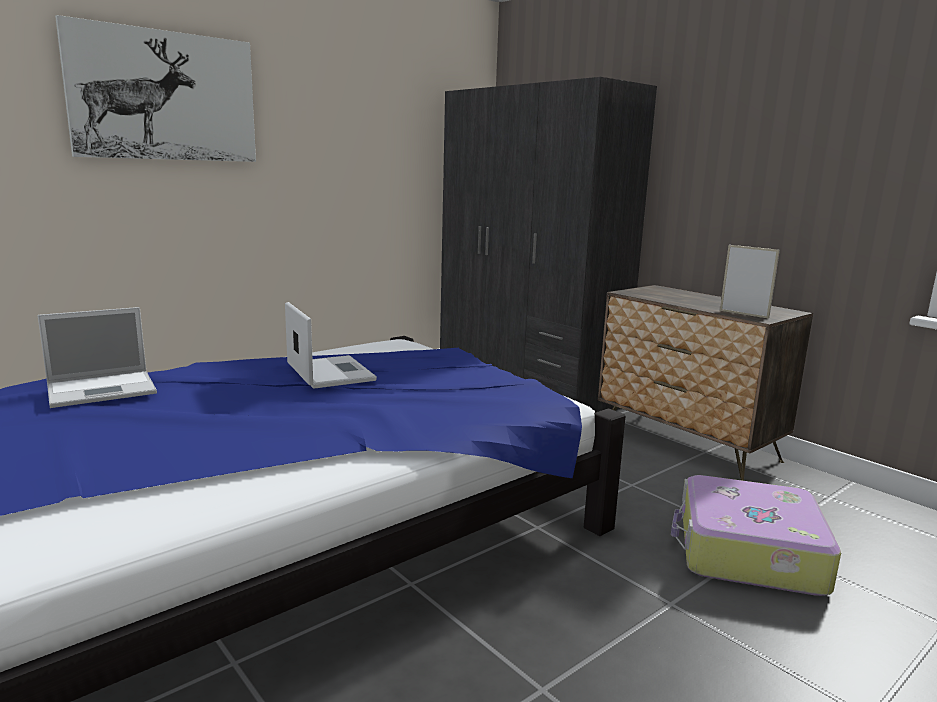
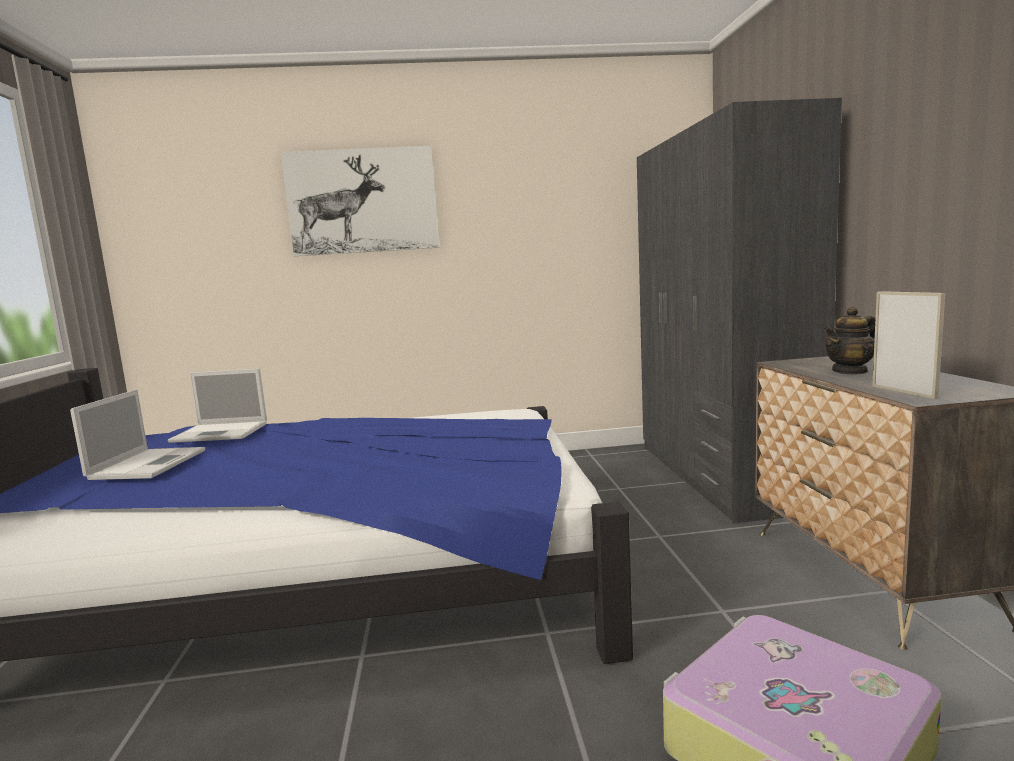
camera: 35 degrees right, 5 degrees down
(329, 372) = (386, 433): laptop -> laptop (149, 464)
(684, 299) = (850, 371): none -> teapot

